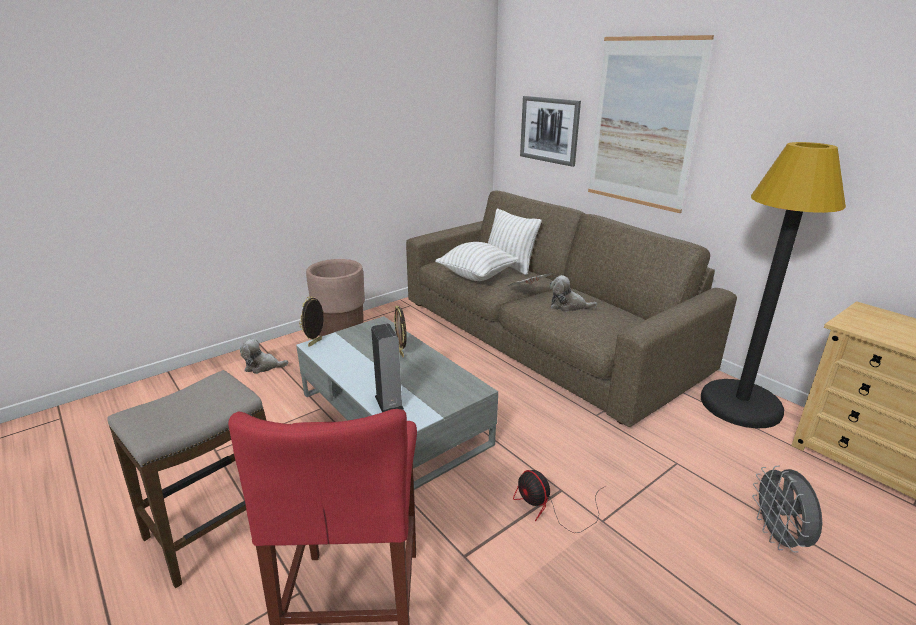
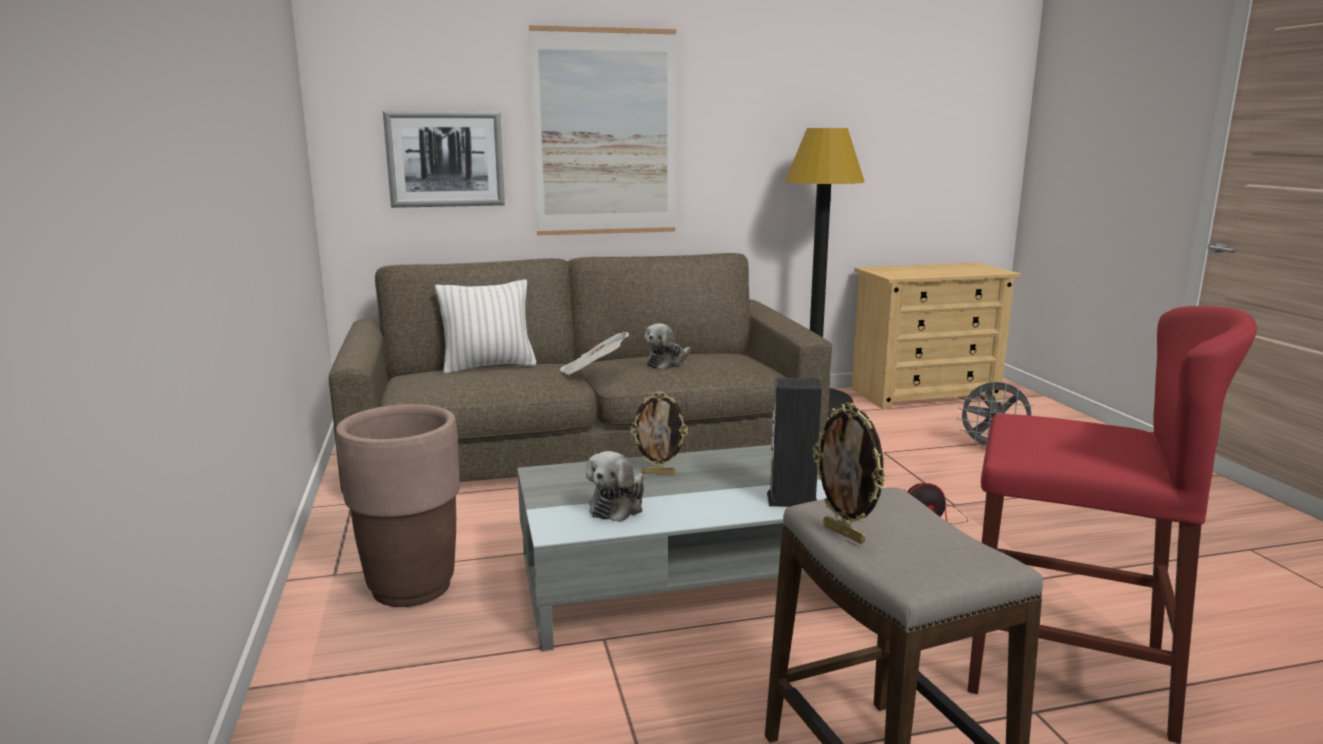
camera: 65 degrees left, 10 degrees down
(262, 366) = (371, 691): plush toy -> plush toy (618, 505)
(315, 343) = (550, 528): picture frame -> picture frame (845, 534)
(477, 276) = (507, 381): white pillow -> none

